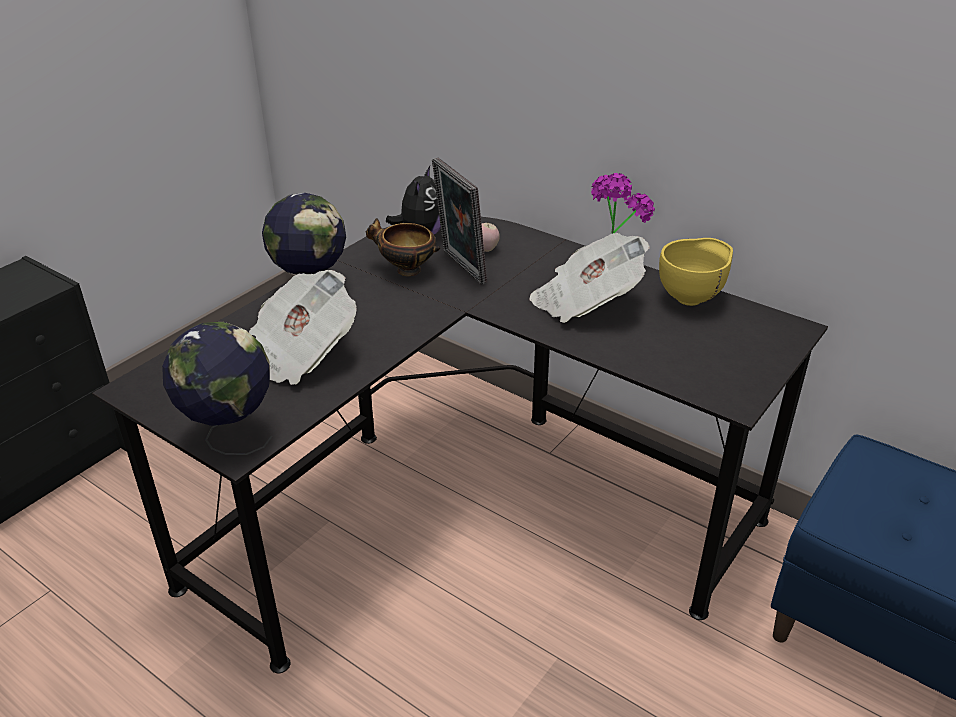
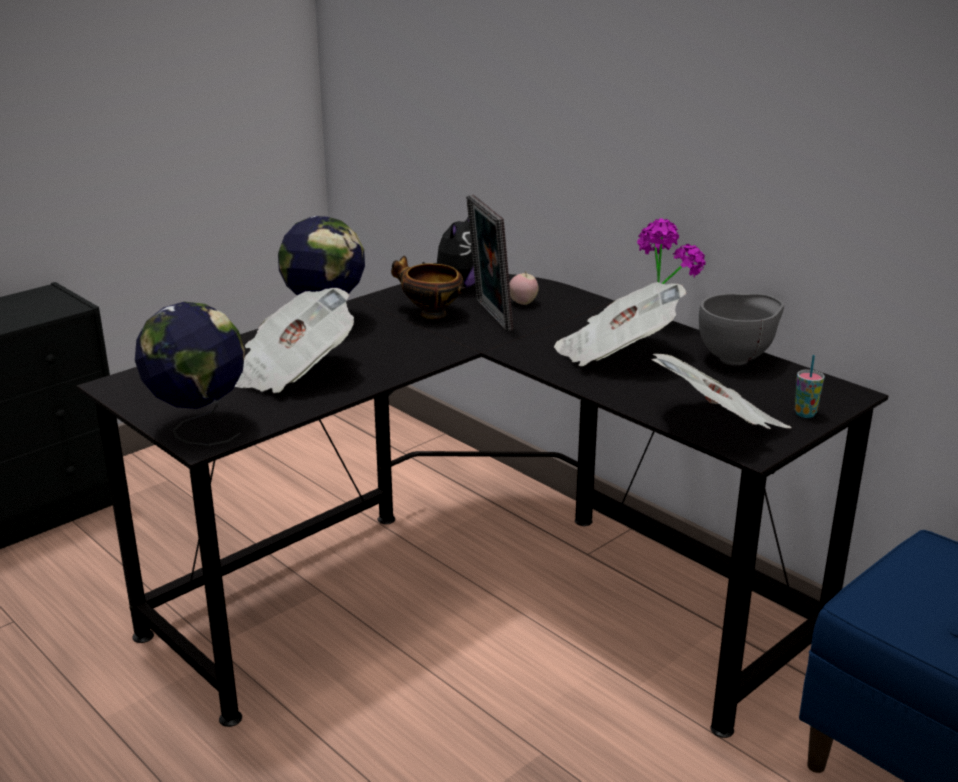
camera: 10 degrees right, 10 degrees down
(691, 298) = (737, 359): yellow bowl -> grey bowl
(699, 378) = (717, 426): none -> newspaper
(767, 355) = (805, 414): none -> cup

